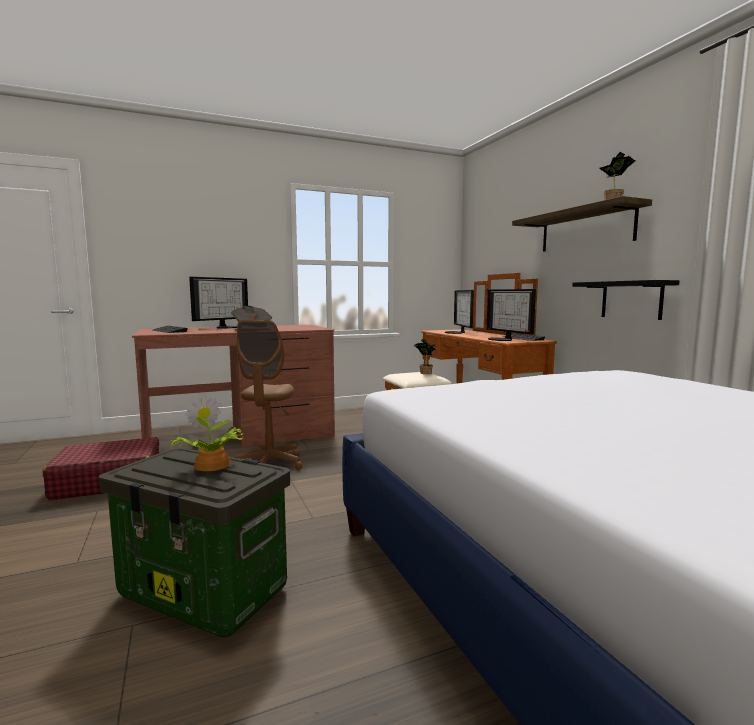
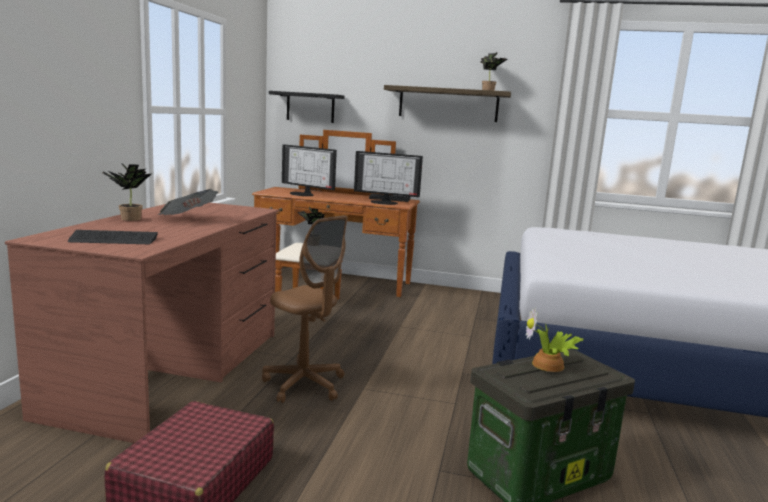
camera: 55 degrees left, 5 degrees up
(227, 327) = (128, 219): monitor -> potted plant
(631, 300) = (492, 168): black shelf -> black shelf (310, 107)

